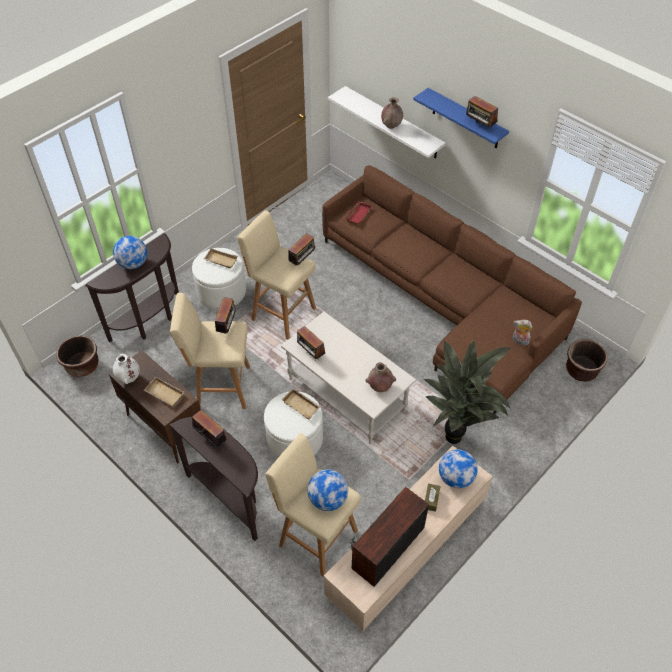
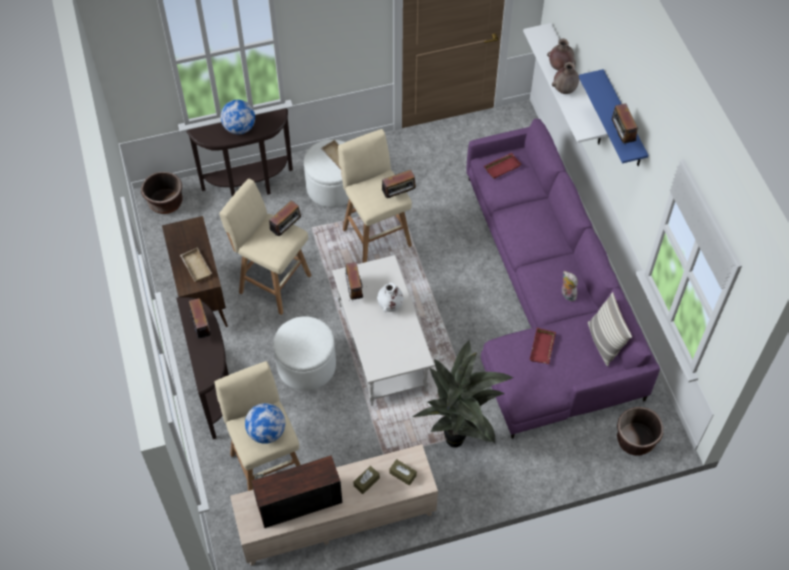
camera: 30 degrees right, 5 degrees up
(129, 378) = (176, 238): white vase -> white vase (390, 306)
(302, 405) = (316, 337): beige tray -> none
(380, 387) = (394, 355): brown vase -> brown vase (559, 67)
(444, 302) = (545, 301): brown sofa -> purple sofa
(455, 477) = (402, 474): globe -> brown tissue box
(486, 329) = (543, 349): none -> red tray
(519, 341) = (568, 378): plush toy -> plush toy (567, 294)
(524, 304) = (603, 342): none -> pillow

